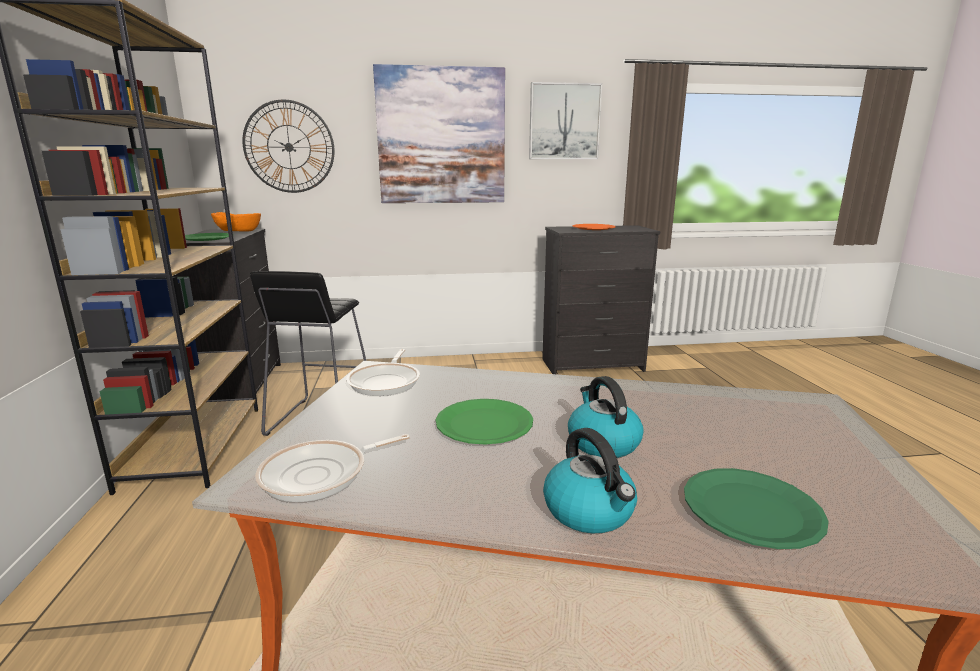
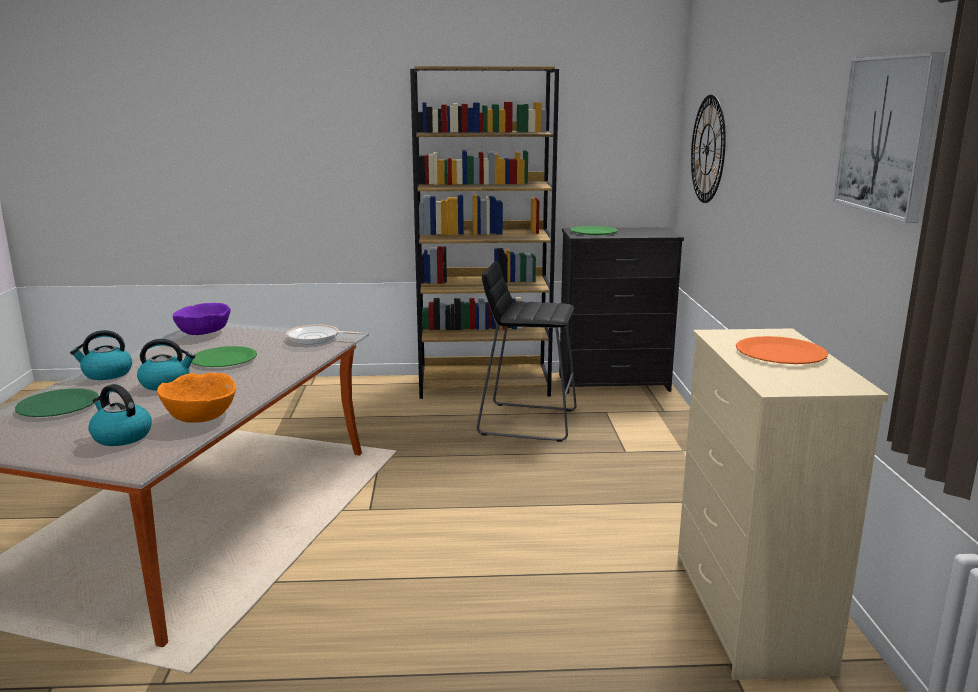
camera: 95 degrees right, 0 degrees up
(238, 232) = (648, 234): orange bowl -> orange bowl (201, 415)
(320, 475) = (203, 332): frying pan -> purple bowl
(441, 137) = (781, 149): picture -> none
(593, 365) = (749, 616): black dresser -> beige dresser
(777, 427) = (121, 436): none -> kettle

